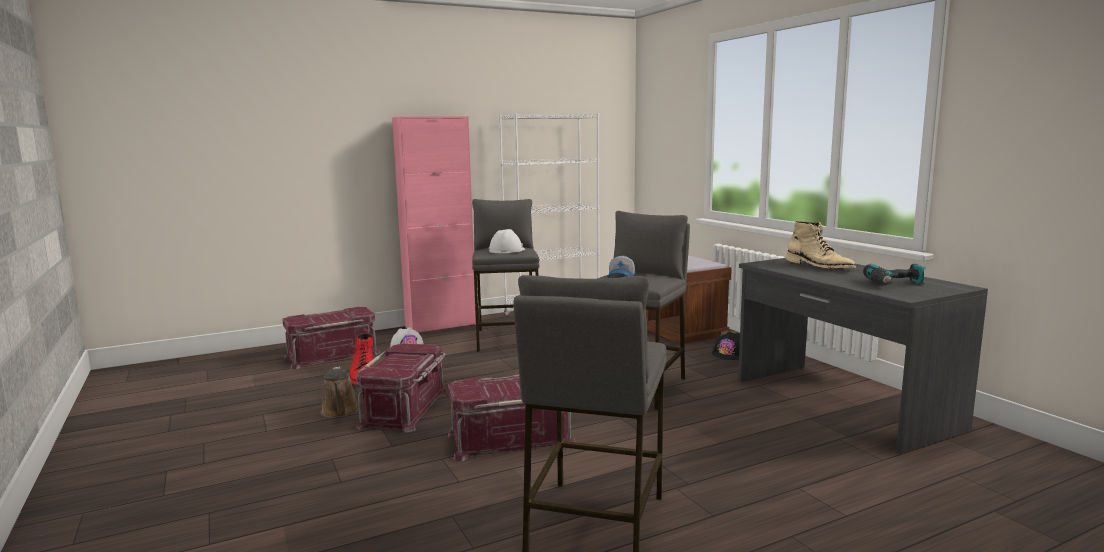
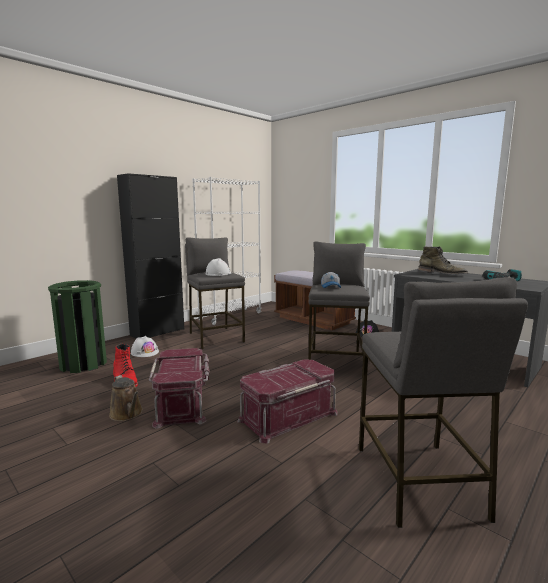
camera: 20 degrees left, 0 degrees up
(332, 355) = (83, 364): red storage box -> green trash can
(441, 325) = (157, 332): pink cabinet -> black cabinet
(818, 266) = (442, 274): beige boot -> green boot

